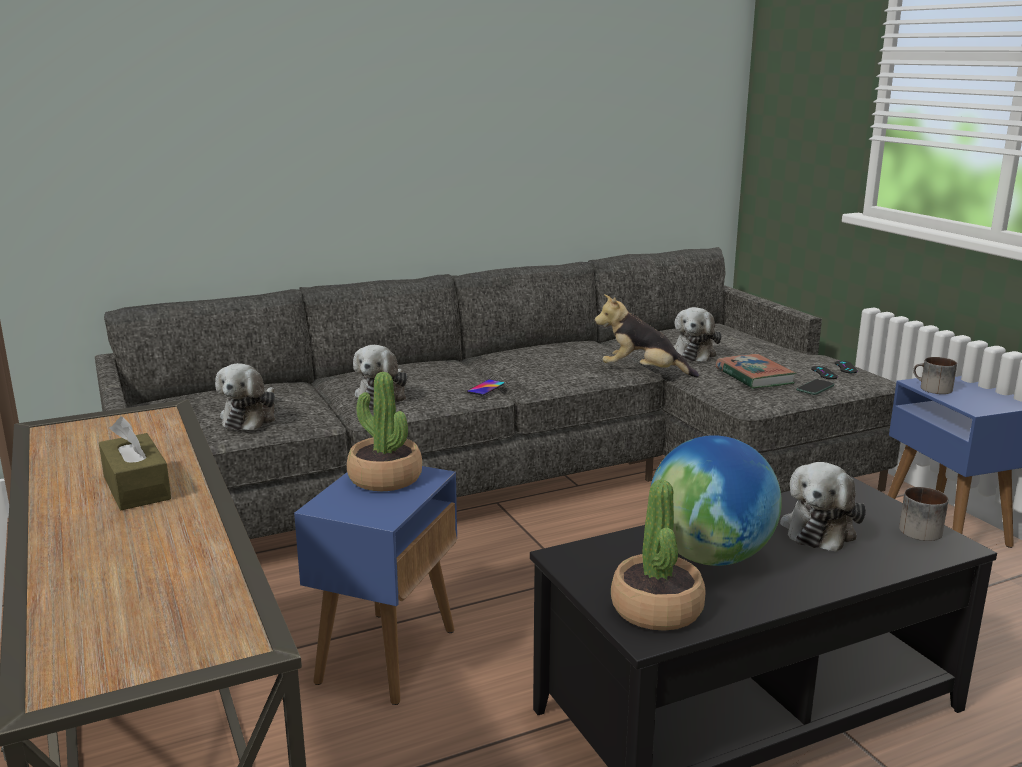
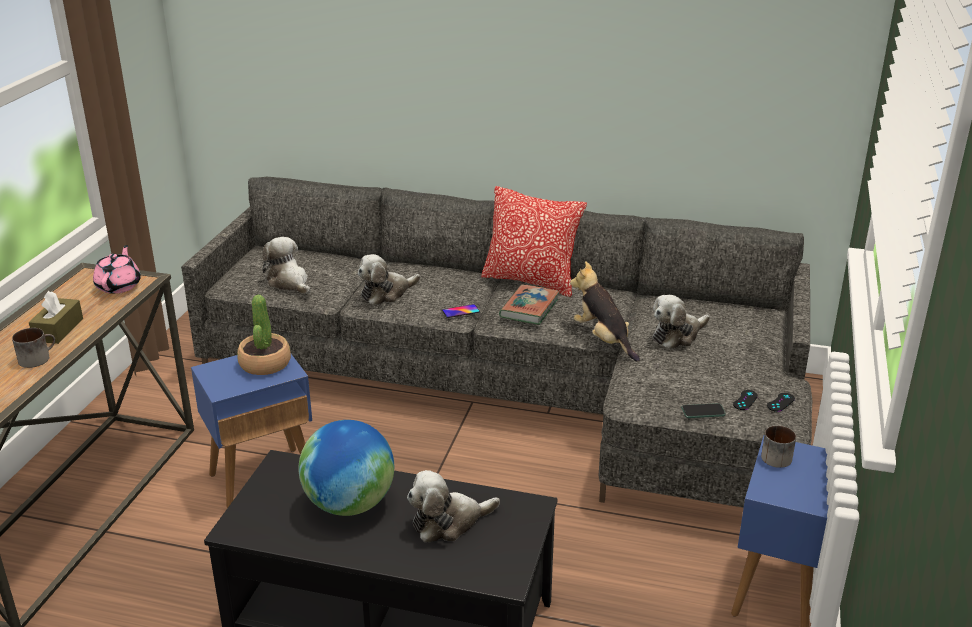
camera: 40 degrees right, 10 degrees up
(136, 425) = (119, 286): none -> pink teapot
(251, 417) = (289, 282): plush toy -> plush toy turned 90 degrees clockwise
(504, 352) = (531, 281): none -> pillow
(657, 609) = (263, 519): potted plant -> none
(754, 376) = (676, 379): book -> book (529, 308)
(917, 528) = (509, 556): mug -> mug (37, 358)

